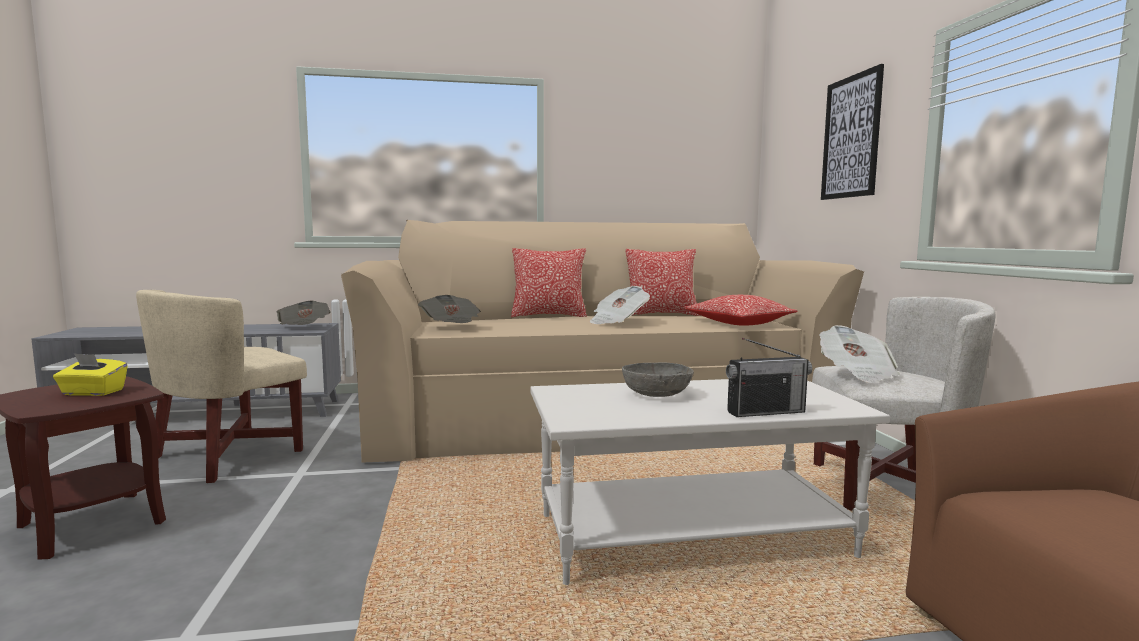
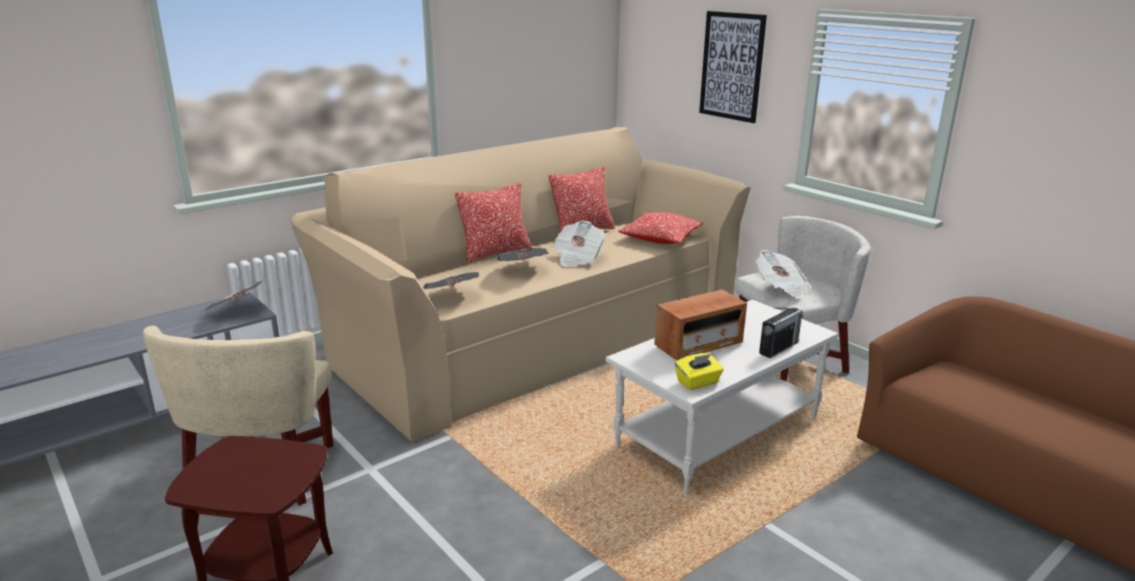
camera: 30 degrees left, 15 degrees up
(93, 392) = (259, 465): yellow tissue box -> yellow tissue box (698, 382)
(548, 321) = (522, 269): none -> newspaper
(657, 394) = (698, 345): grey bowl -> radio

